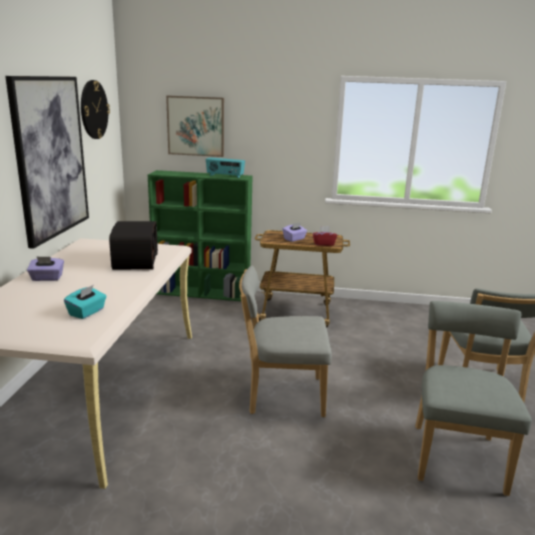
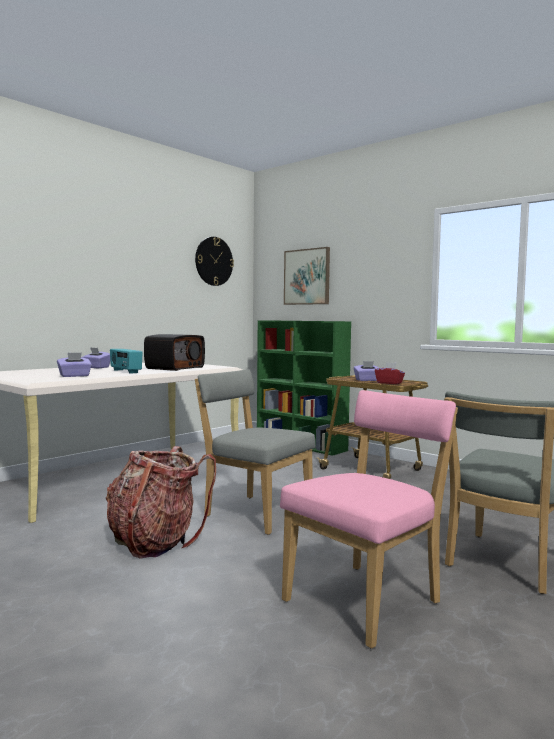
camera: 35 degrees right, 15 degrees down
(50, 157) = (149, 287): picture -> none
(87, 312) = (74, 376): turquoise tissue box -> purple tissue box
(225, 176) = (321, 320): radio -> radio (125, 371)
(256, 462) = (155, 542): none -> backpack
(457, 454) = (367, 600): grey chair -> pink chair

